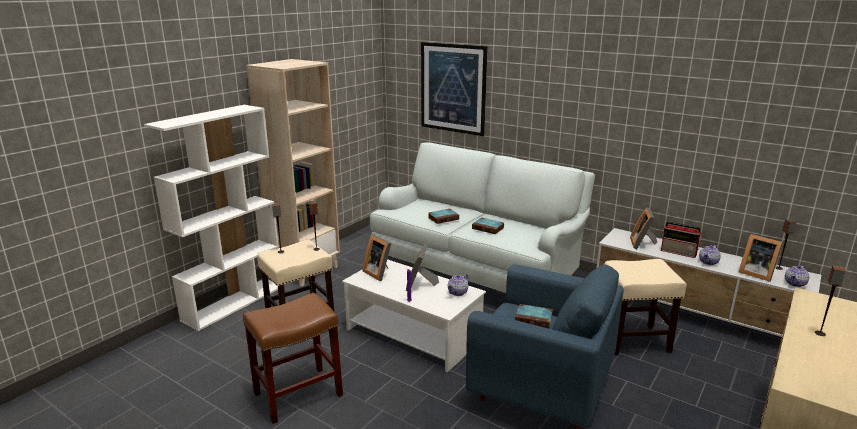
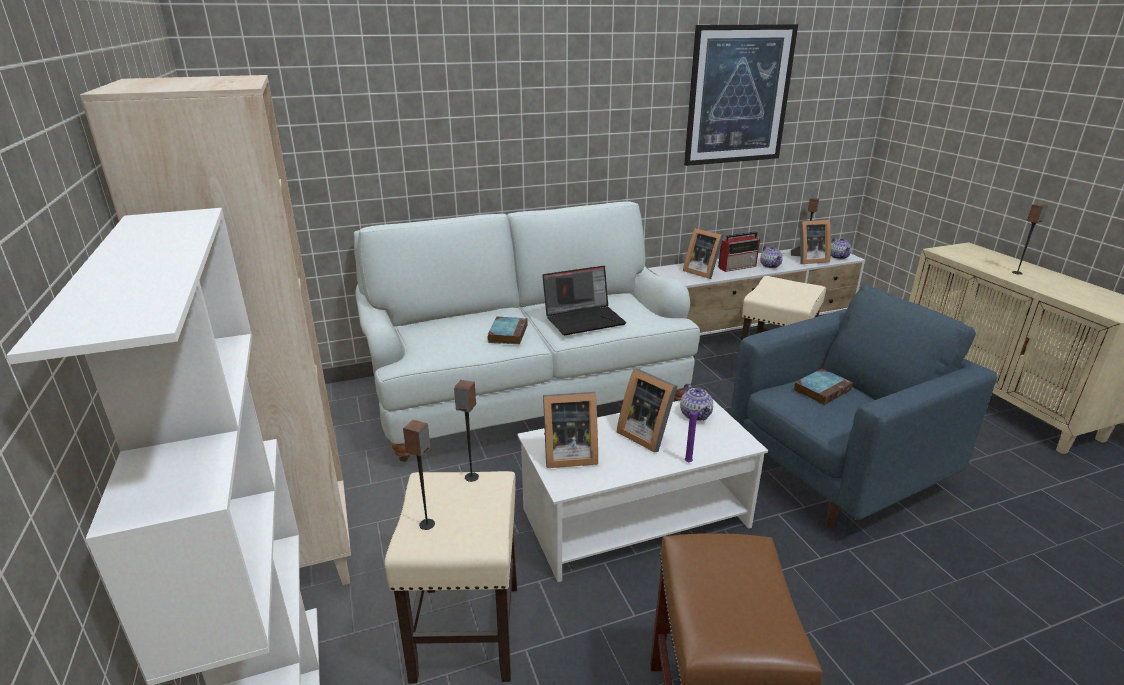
camera: 55 degrees left, 5 degrees up
(453, 88) = (374, 122): picture -> picture (738, 95)
(488, 228) = (584, 319): book -> laptop

